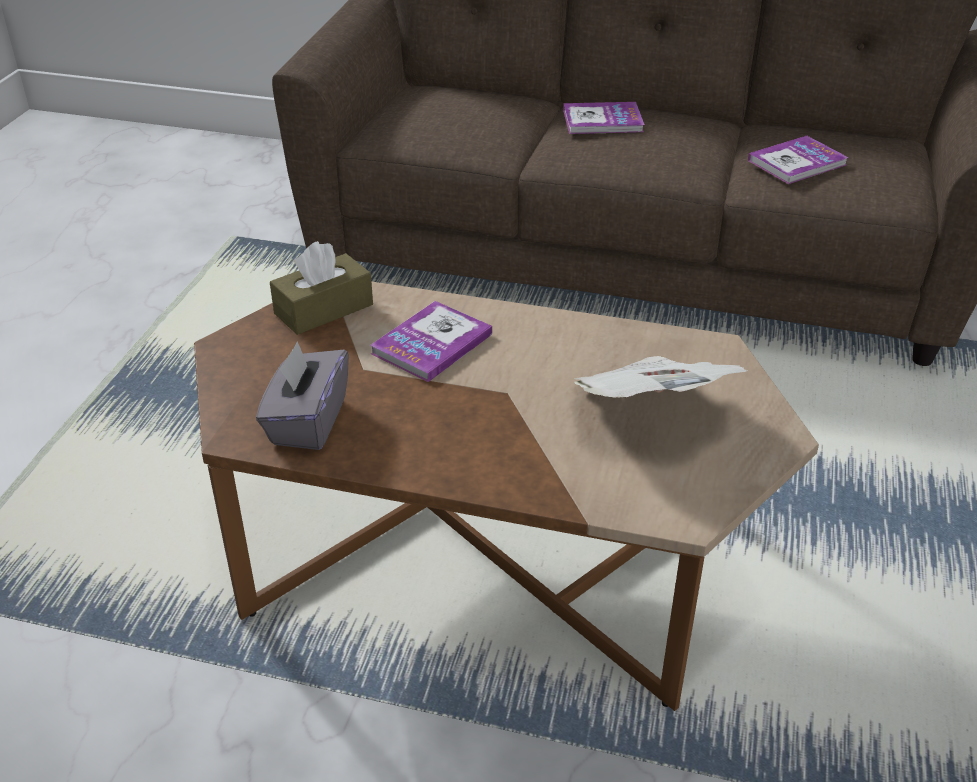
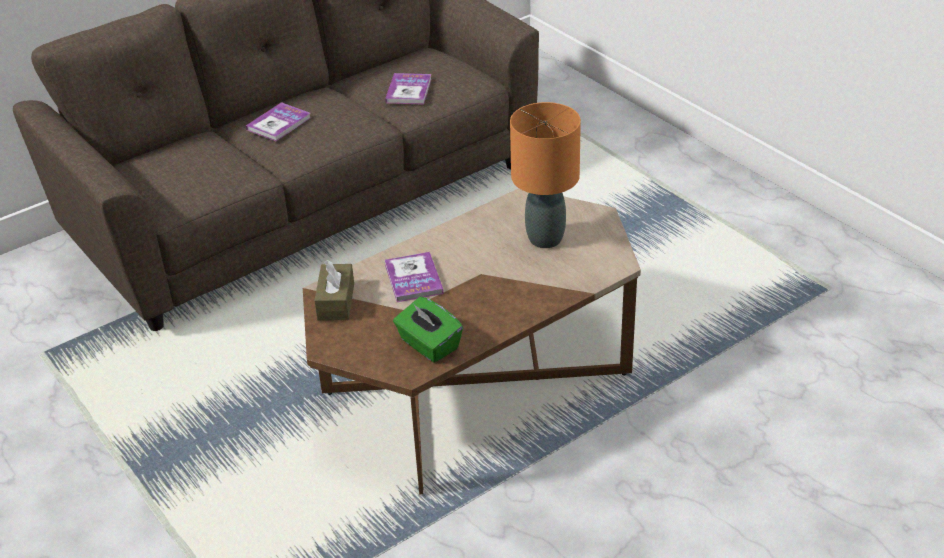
camera: 50 degrees left, 0 degrees up
(307, 422) = (428, 345): grey tissue box -> green tissue box
(652, 411) = (544, 239): newspaper -> orange table lamp

